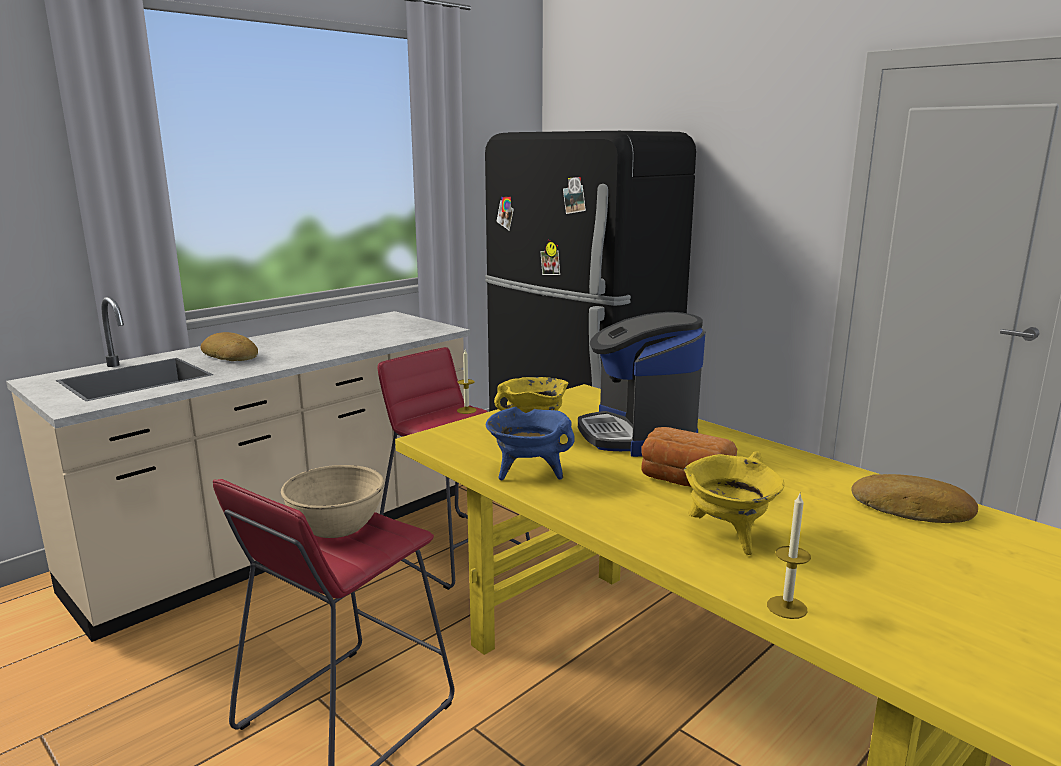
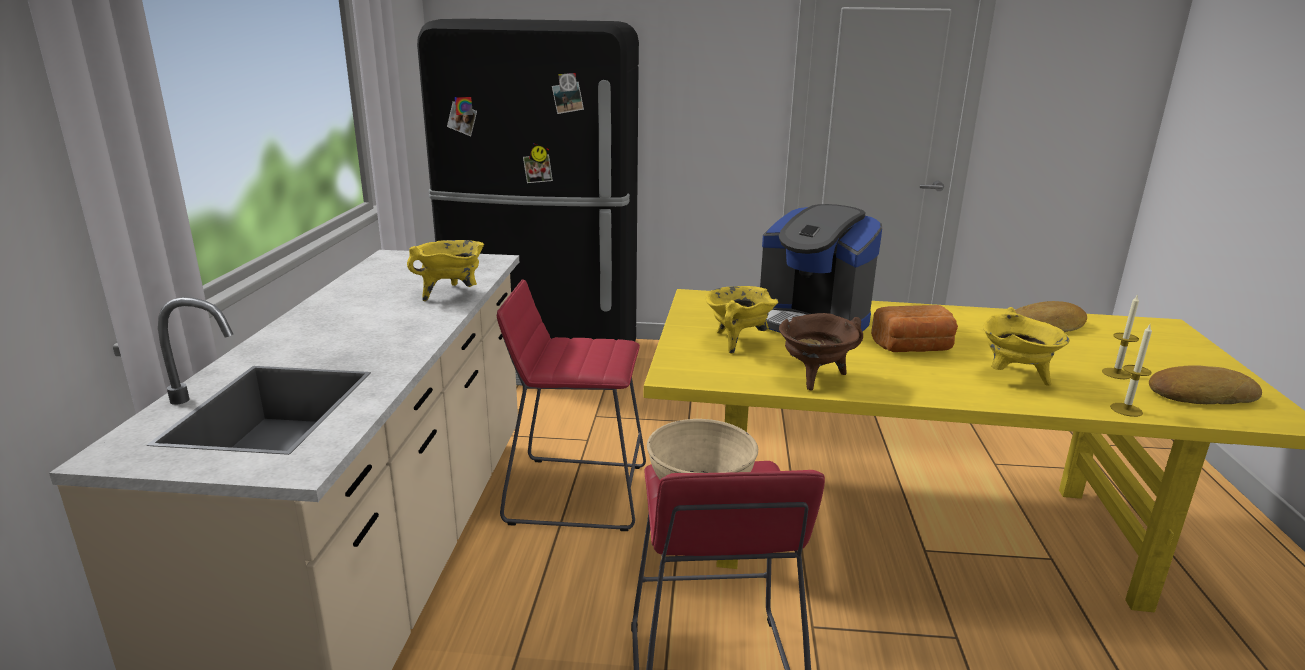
camera: 40 degrees left, 5 degrees up
(231, 355) = (325, 344): bread -> bread (1199, 394)
(362, 344) = (451, 294): none -> yellow cooking pot
(466, 410) = (575, 343): candle -> candle (1116, 373)
(528, 473) = (814, 378): blue cooking pot -> brown cooking pot

